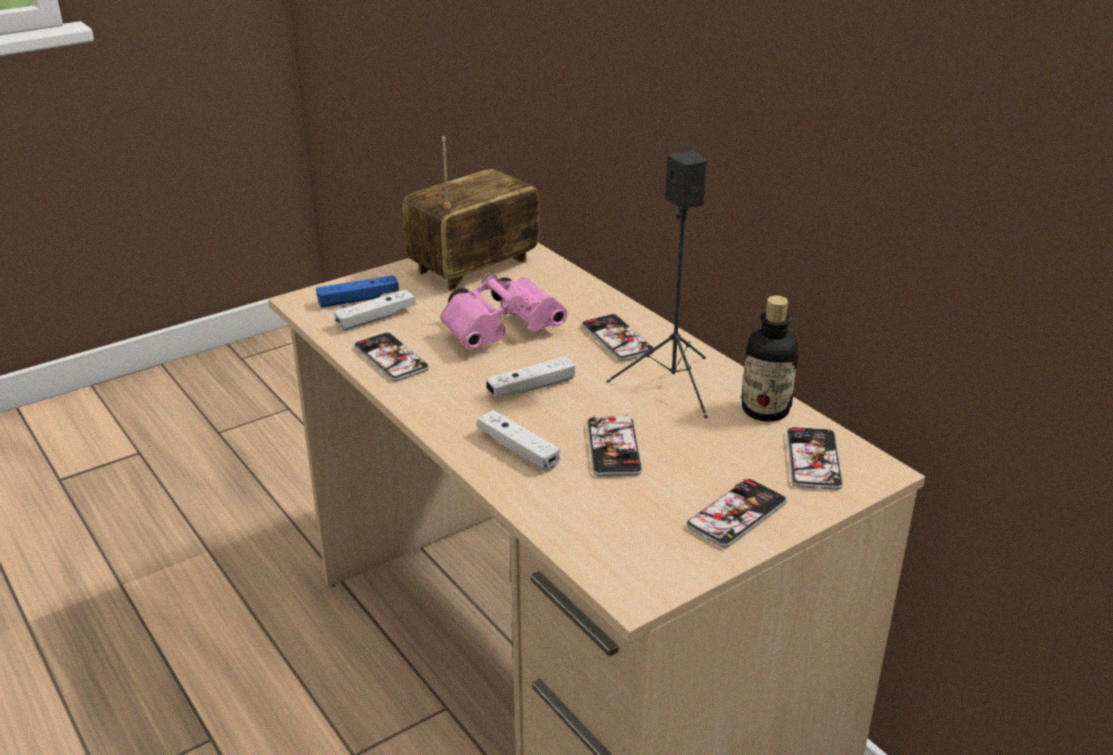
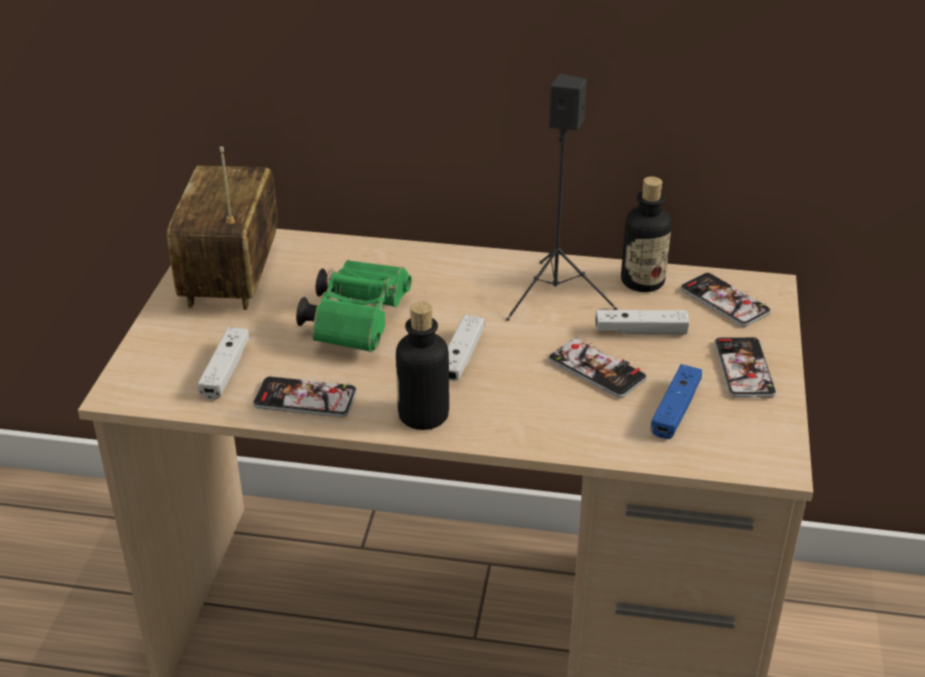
camera: 45 degrees left, 5 degrees up
(358, 299) = (175, 362): blue game controller -> blue game controller (675, 410)
(442, 408) = (423, 415): none -> bottle
(504, 331) = (358, 321): pink binoculars -> green binoculars
(518, 450) = (537, 413): white game controller -> white game controller (640, 331)
(617, 339) = (456, 280): phone -> none

